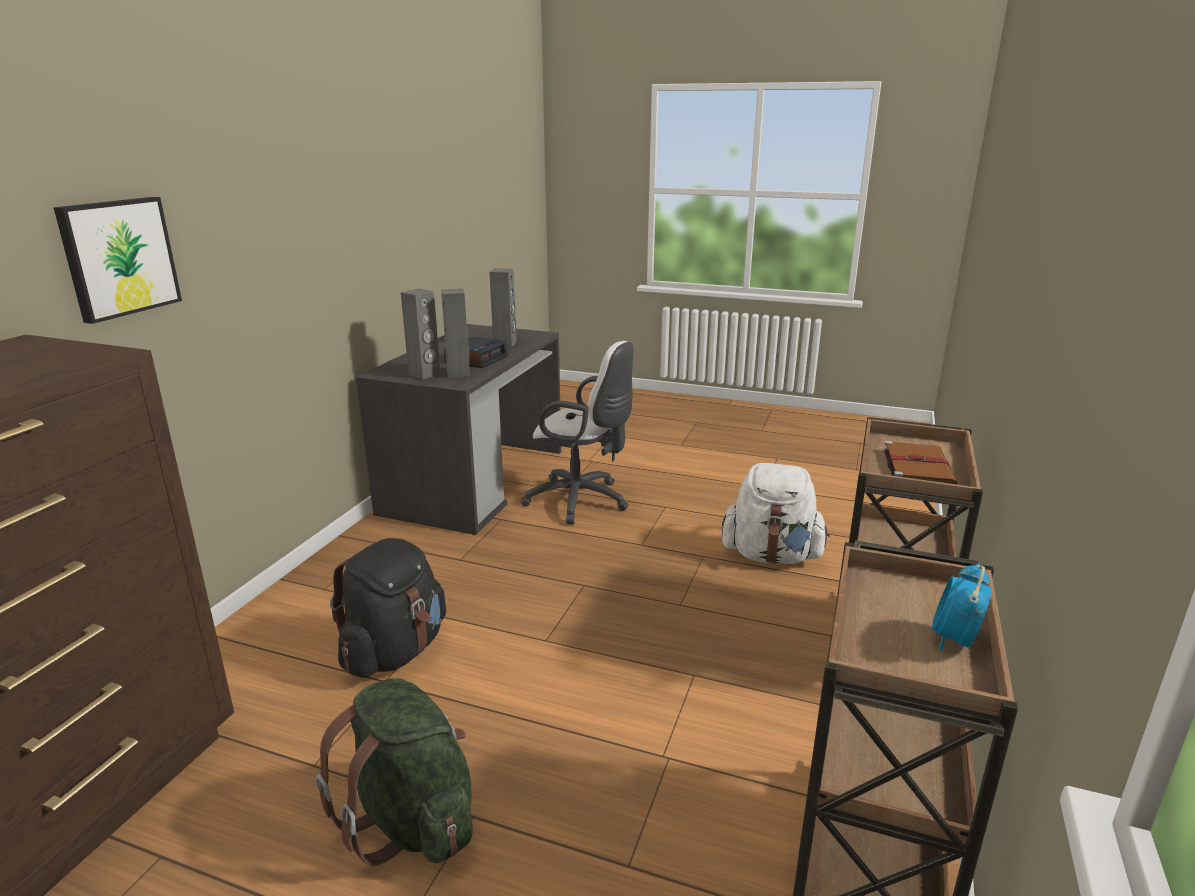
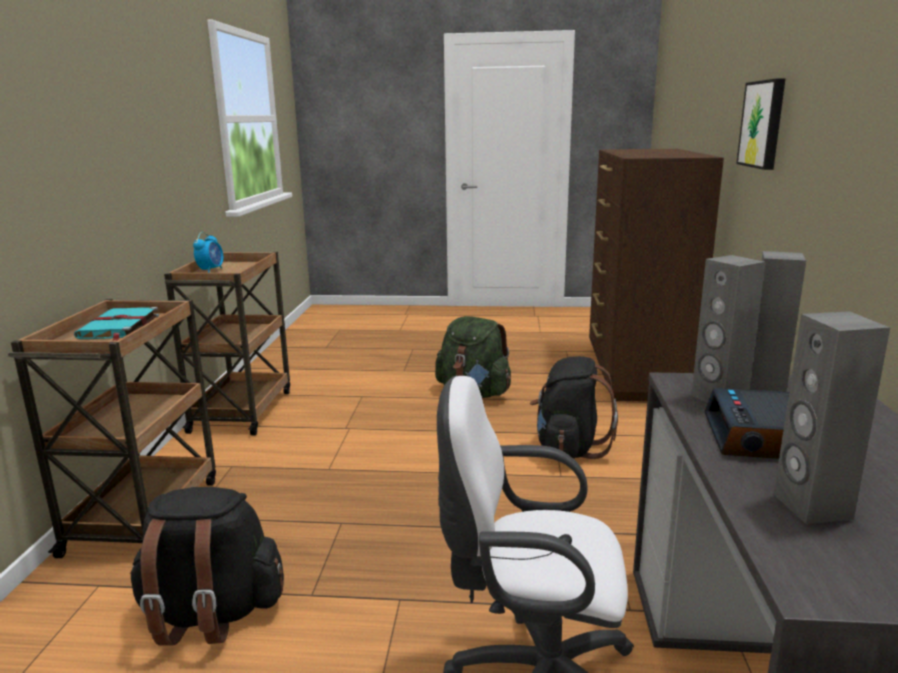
camera: 165 degrees right, 5 degrees down
(771, 555) = (211, 613): white backpack -> black backpack
(917, 467) = (119, 327): brown book -> turquoise book

